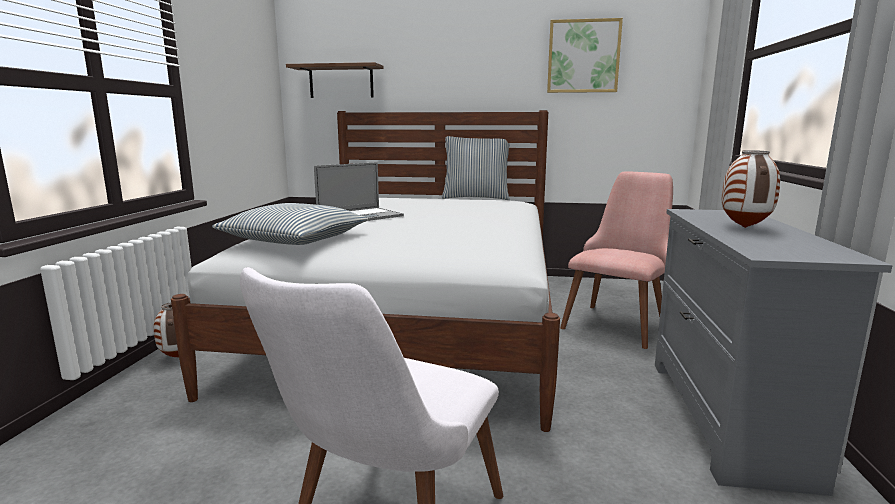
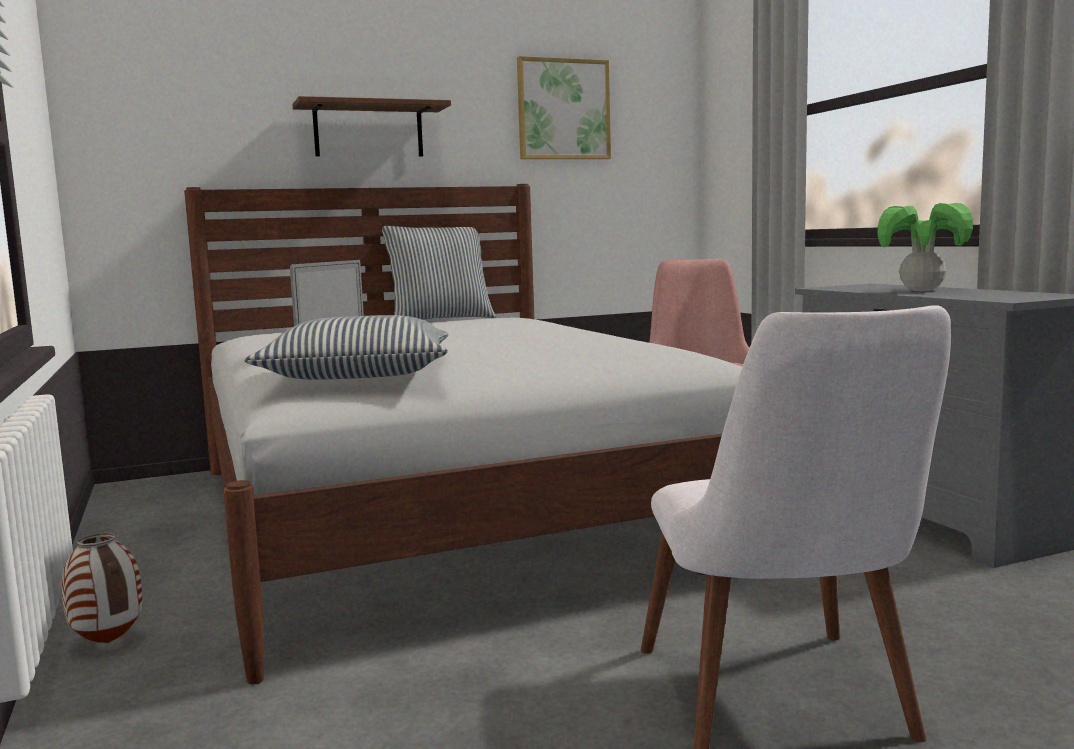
camera: 30 degrees left, 5 degrees down
(341, 82) = (182, 137): brown shelf -> brown shelf (368, 131)
(745, 227) = (922, 290): vase -> potted plant

